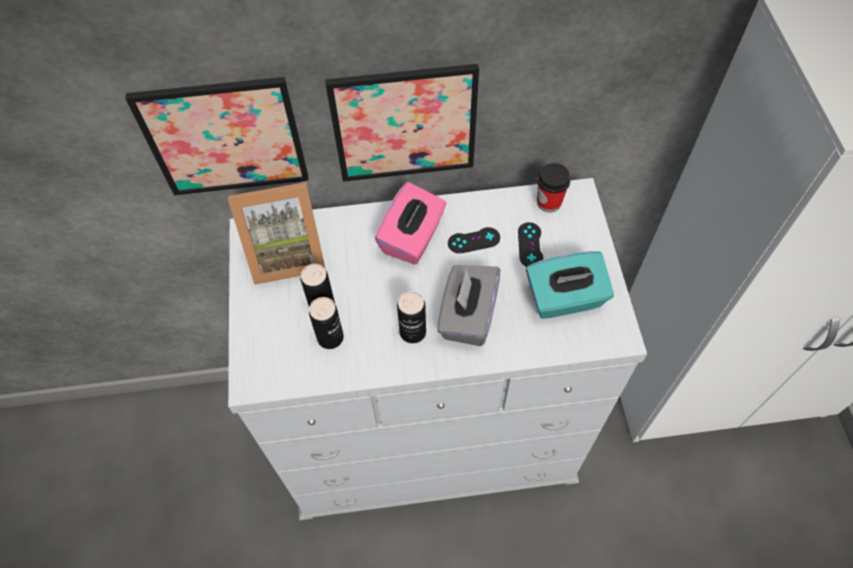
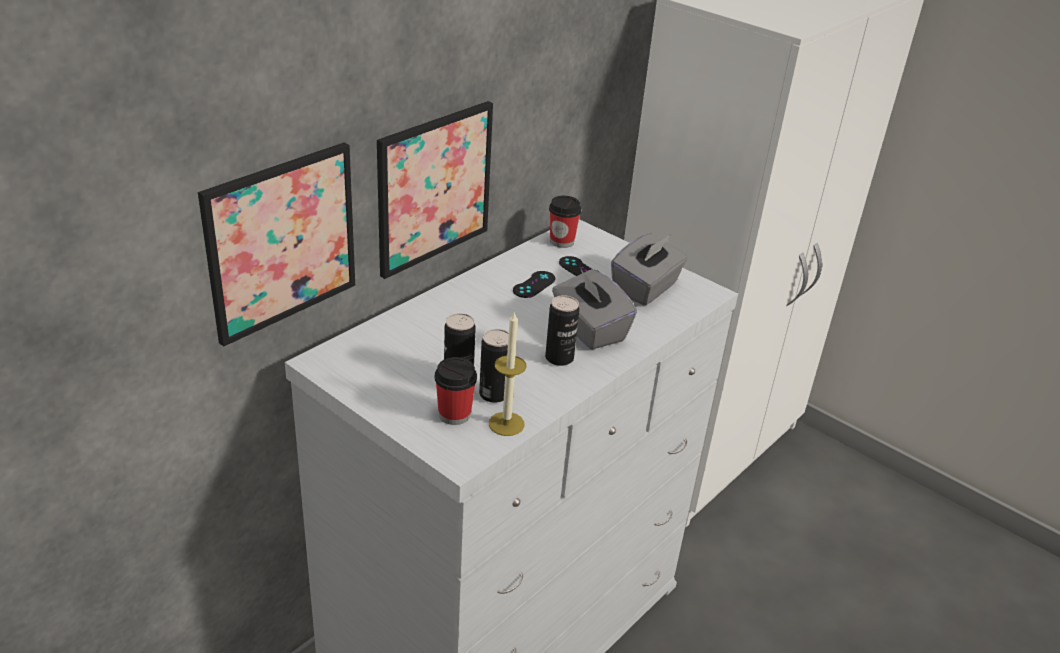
camera: 45 degrees left, 25 degrees down
(286, 254) = (378, 360): picture frame -> none
(286, 339) = (454, 414): none -> cup
(310, 372) = (506, 424): none -> candle
(412, 238) = (482, 303): pink tissue box -> none
(565, 299) = (646, 288): turquoise tissue box -> grey tissue box

